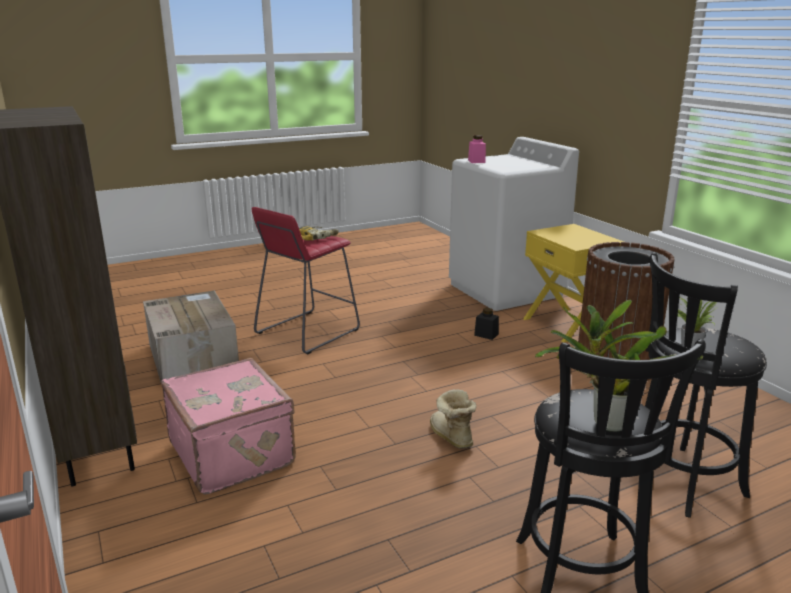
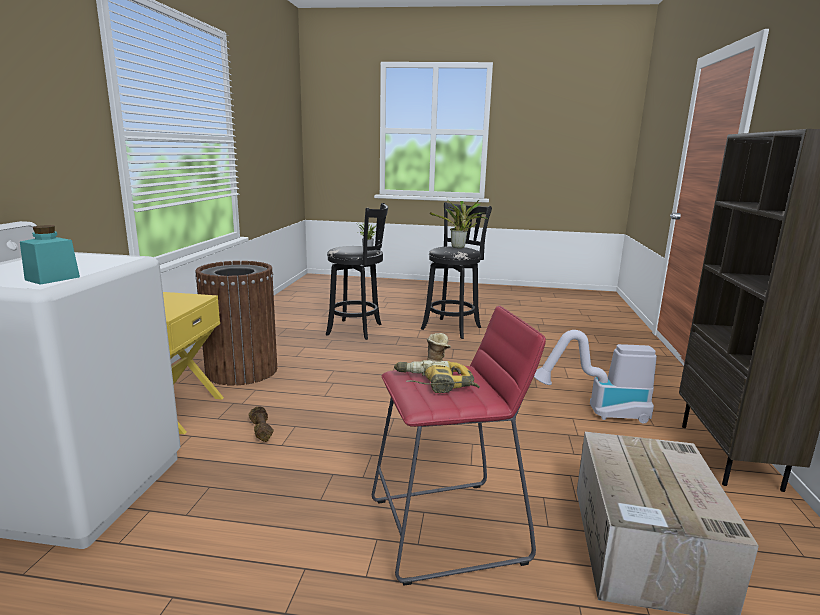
camera: 145 degrees left, 5 degrees down
(234, 453) = (597, 412): pink suitcase -> vacuum cleaner
(476, 161) = (52, 278): pink jar -> turquoise jar
(486, 334) = (261, 431): black jar -> brown dumbbell

